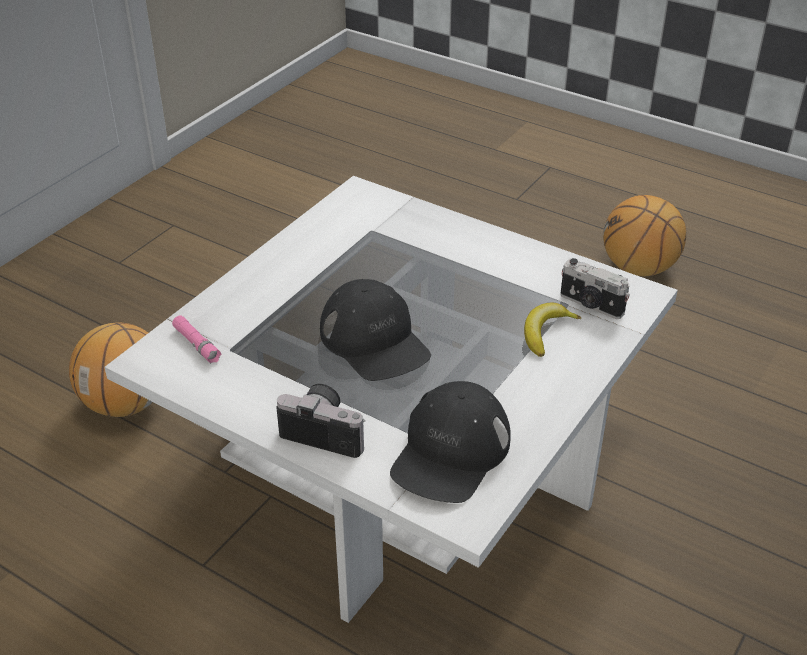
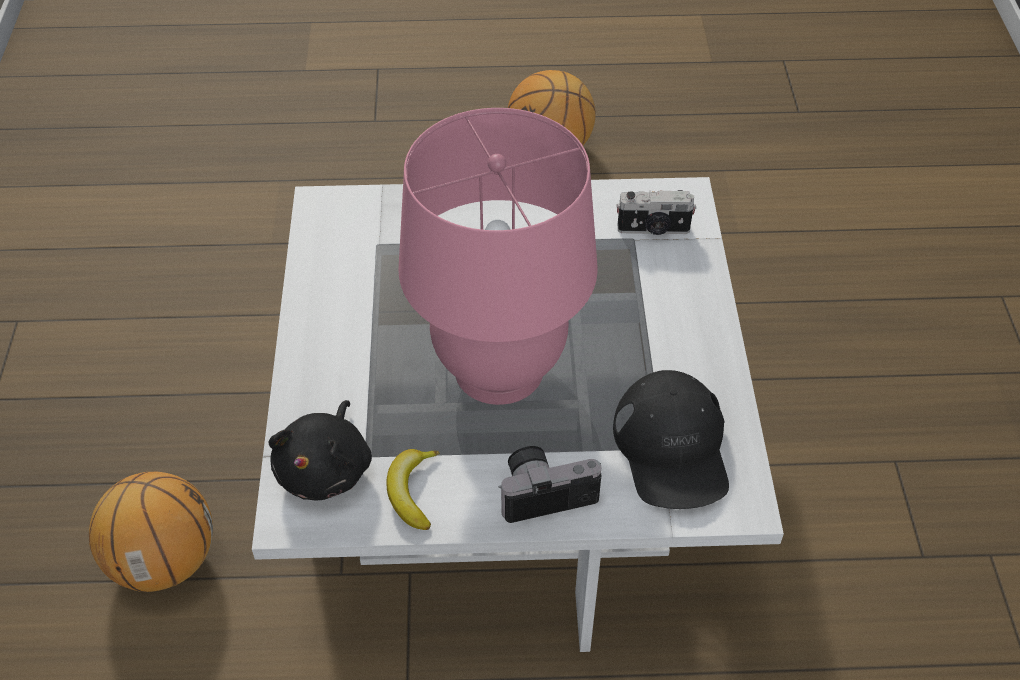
camera: 35 degrees left, 10 degrees up
(197, 344) = (326, 469): pink flashlight -> black plush toy
(375, 341) = (499, 369): black cap -> pink table lamp
(546, 332) = (641, 279): banana -> banana (412, 491)

